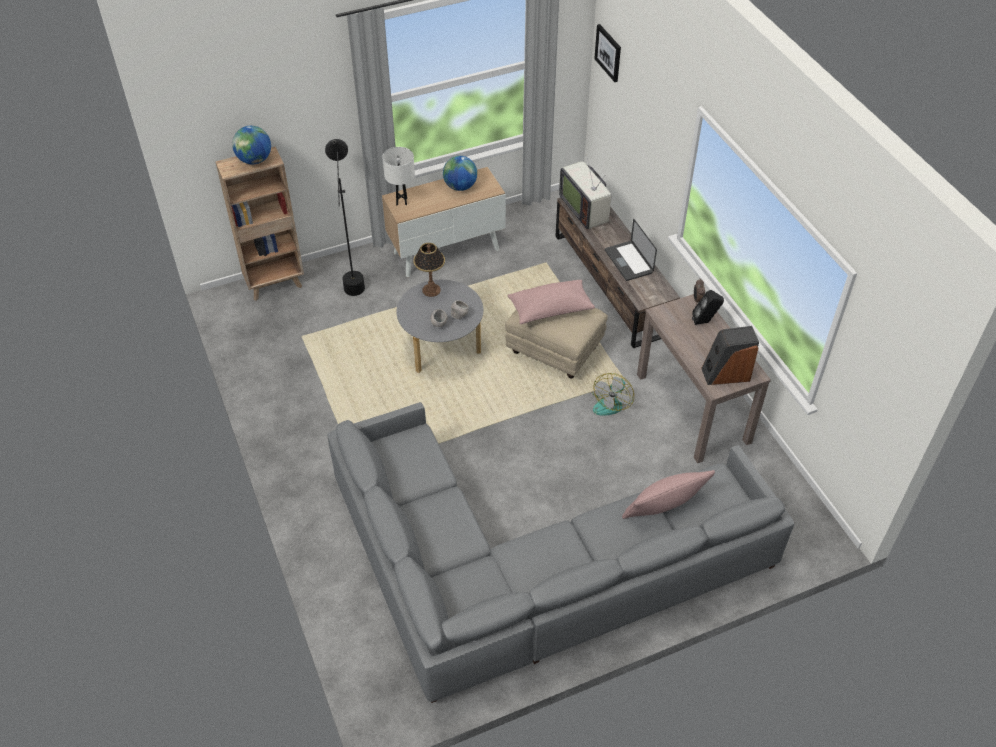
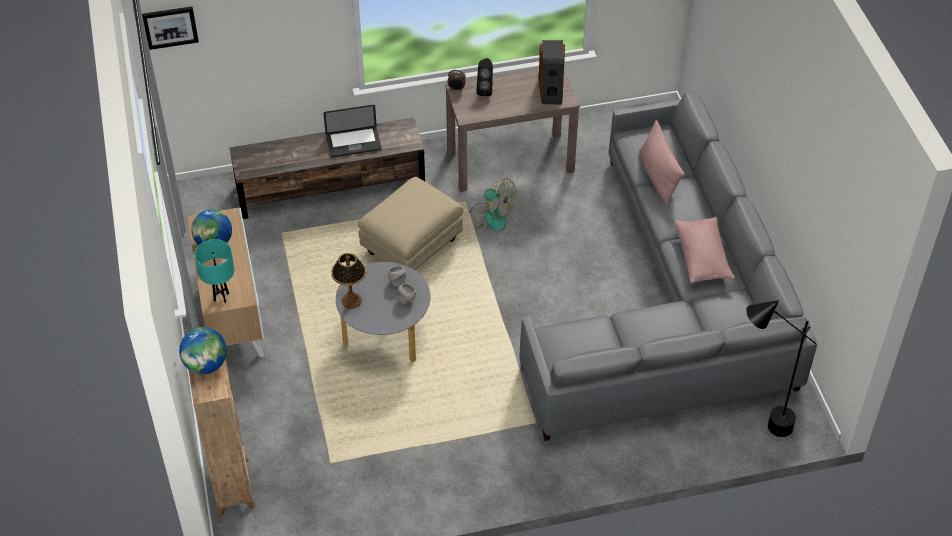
camera: 80 degrees left, 0 degrees up
(353, 276) = (244, 407): black floor lamp -> black floor lamp (758, 426)
(401, 202) = (221, 297): white table lamp -> turquoise table lamp
(550, 310) = (406, 211): pink pillow -> pink pillow (702, 258)
(585, 209) = (263, 161): television -> none

